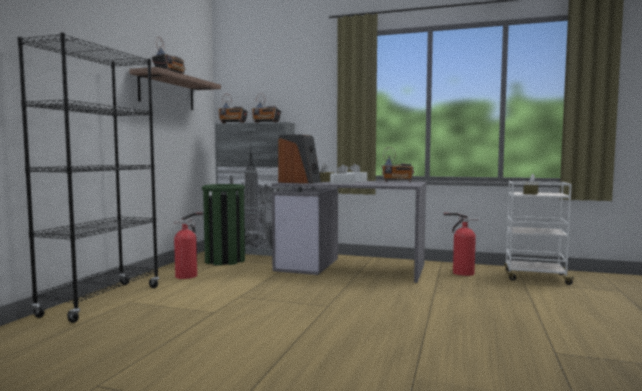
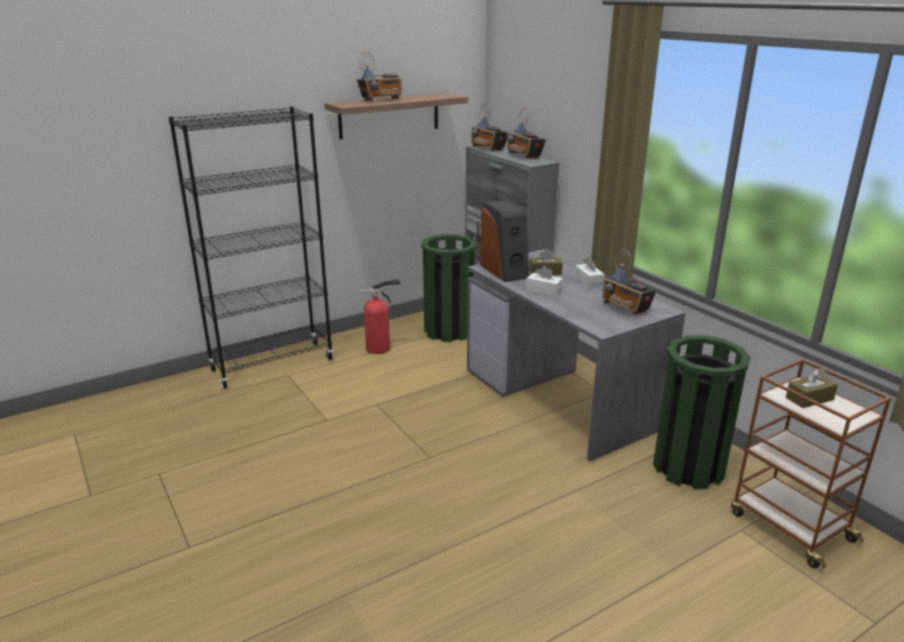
camera: 40 degrees right, 20 degrees up
(461, 273) = (688, 467): fire extinguisher -> green trash can
(535, 277) = (789, 526): white cart -> brown cart

